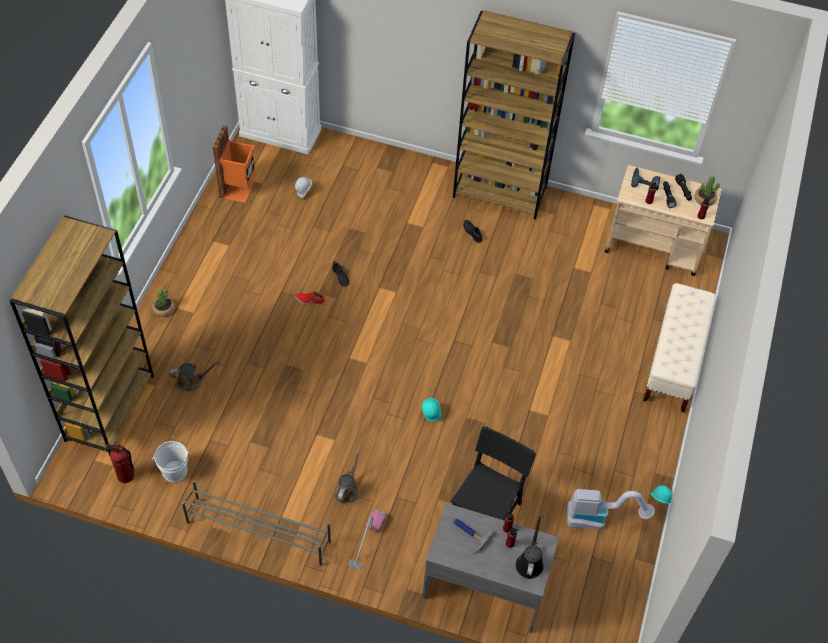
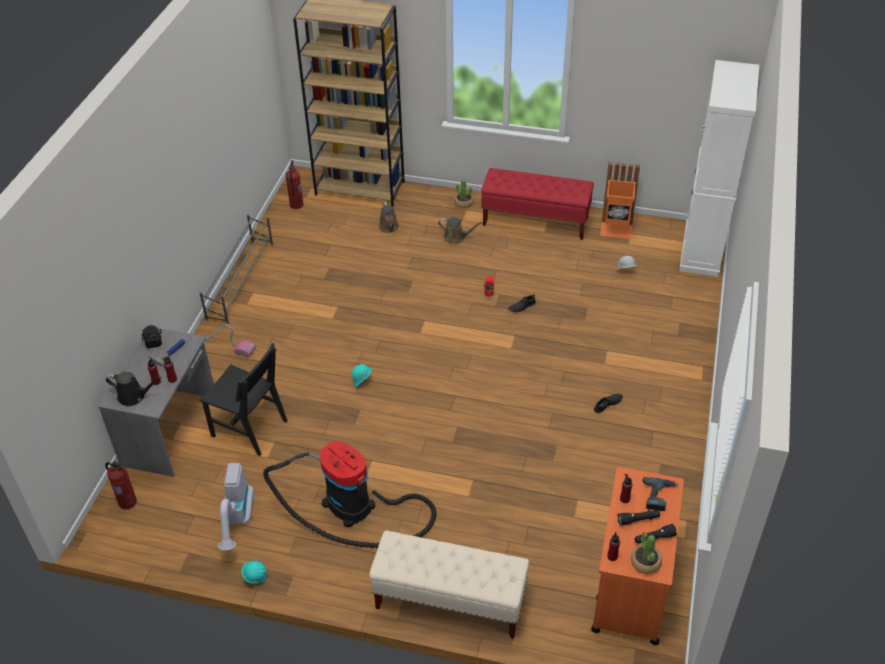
camera: 90 degrees right, 10 degrees down
(174, 471) = (300, 229): white bucket -> none
(211, 250) = (536, 221): none -> red bench
(347, 490) = (279, 330): brown watering can -> brown watering can (456, 238)
(452, 551) = (154, 342): none -> black jar
(500, 192) = (676, 427): brown bookcase -> none
(576, 619) = (128, 502): none -> fire extinguisher
(583, 425) = (354, 508): none -> vacuum cleaner
(654, 247) = (631, 586): beige cart -> orange cart

